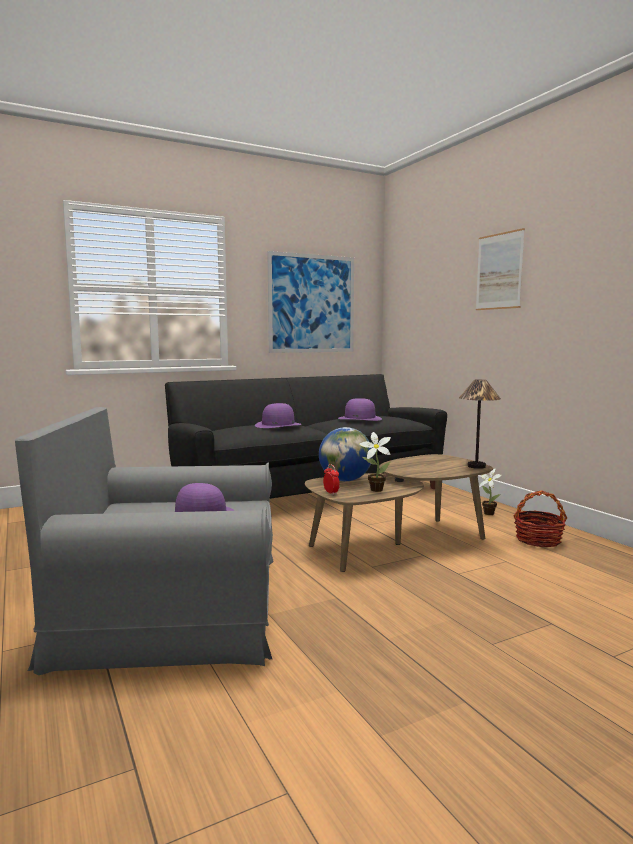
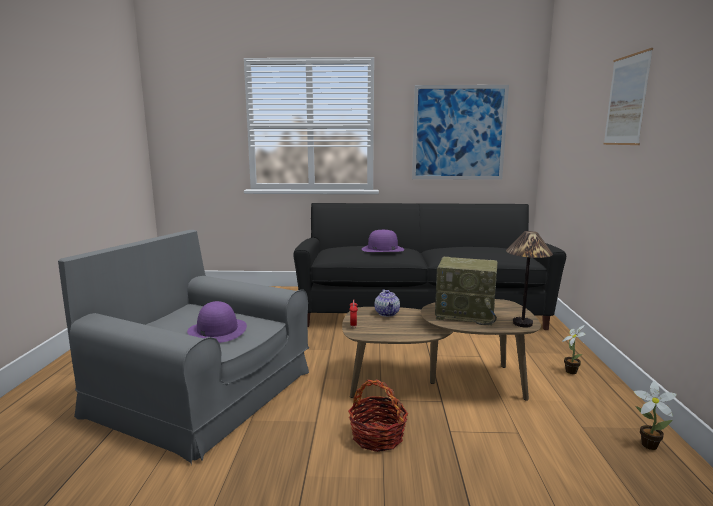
camera: 30 degrees right, 5 degrees up
(345, 480) = (387, 313): globe -> teapot
(360, 418) = (470, 250): purple hat -> none
(374, 489) = (395, 329): potted plant -> potted plant (646, 444)
(424, 467) = (466, 314): none -> radio
(538, 540) = (588, 418): basket -> basket (377, 436)

